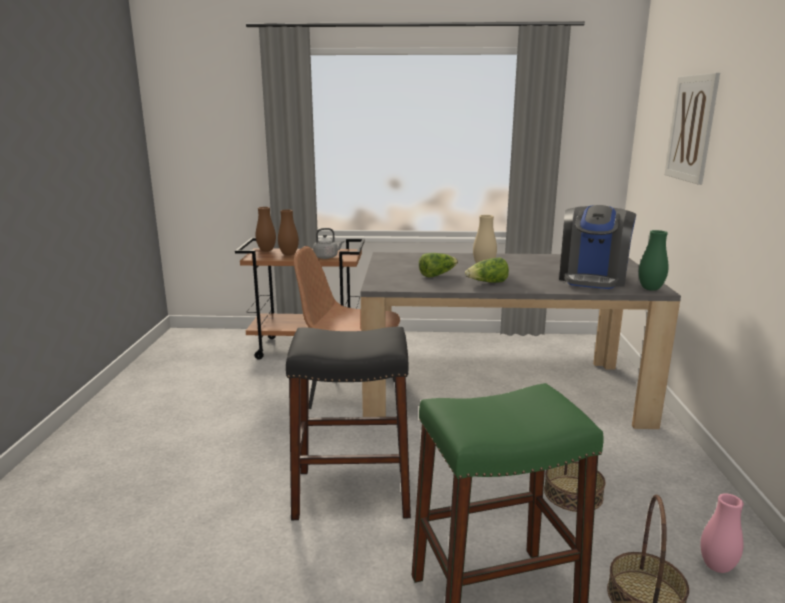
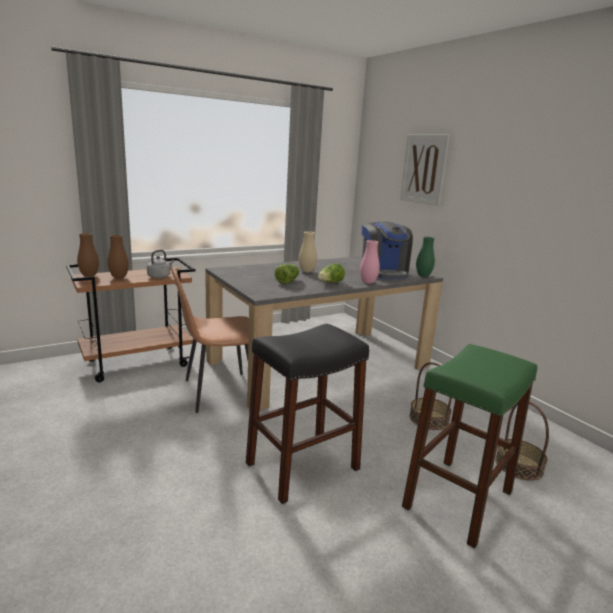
camera: 35 degrees left, 0 degrees up
(716, 567) = (527, 435): pink vase -> pink vase (368, 282)

